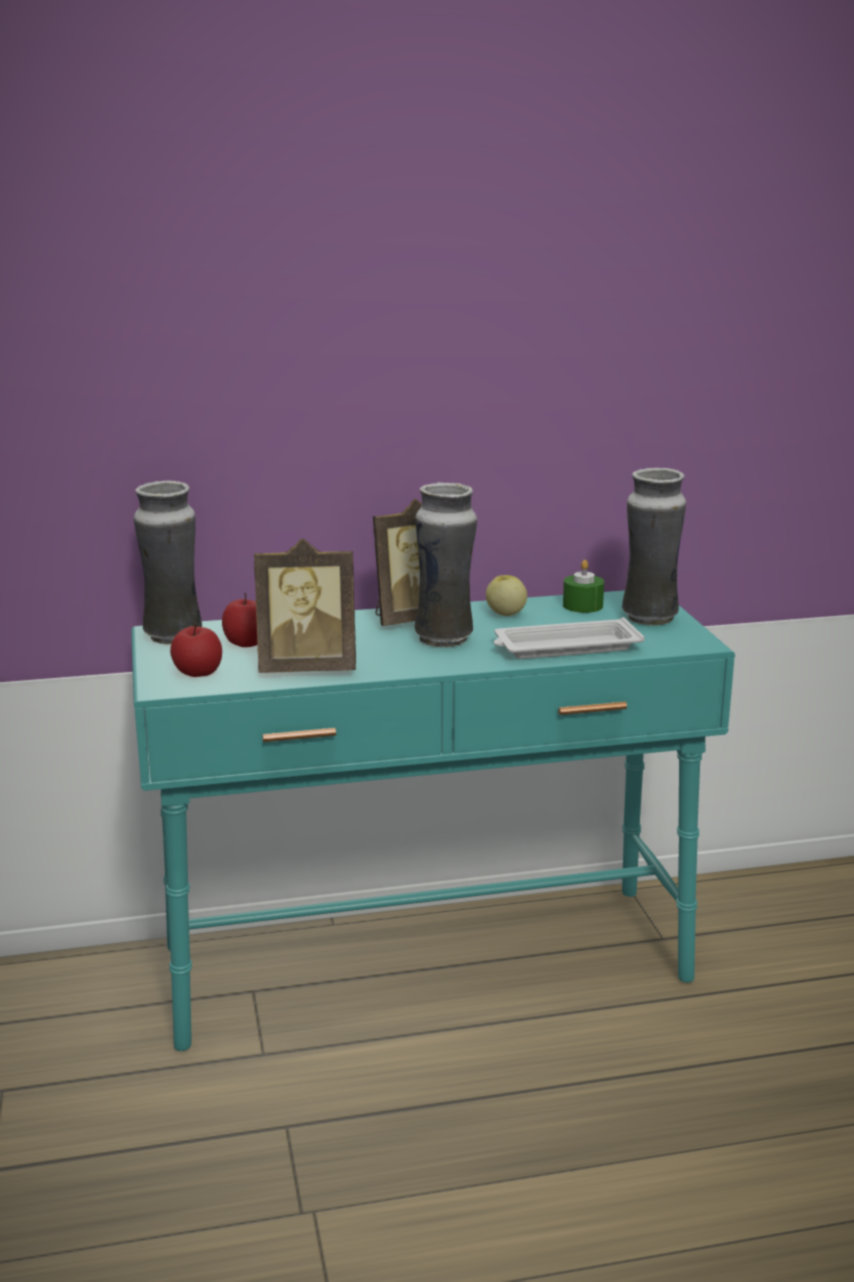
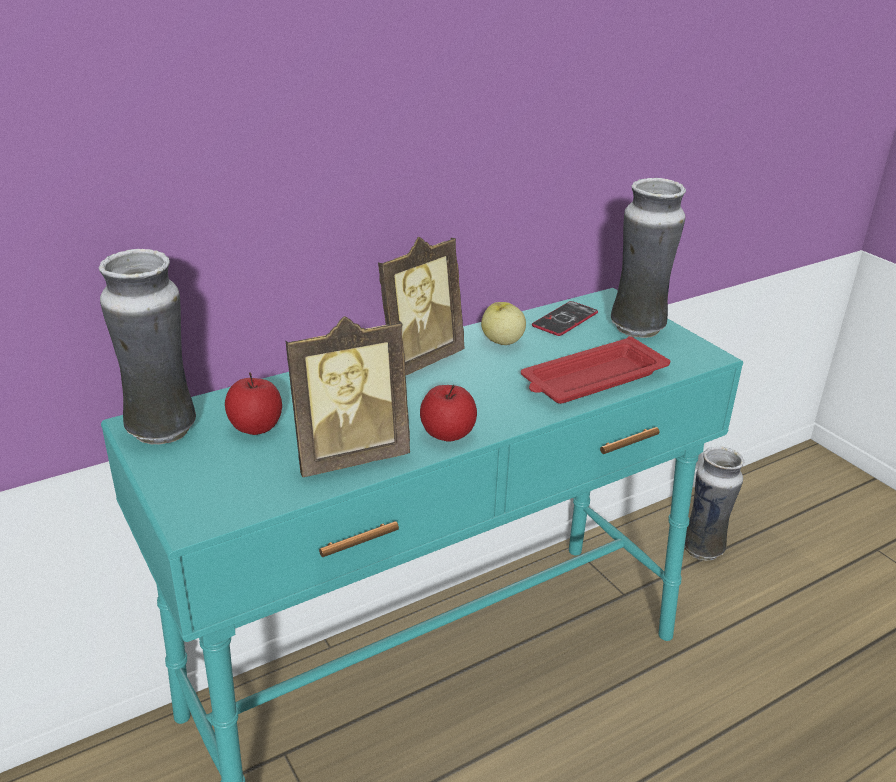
camera: 20 degrees left, 10 degrees up
(198, 673) = (224, 487): apple -> apple (447, 434)
(445, 639) = (467, 386): vase -> vase (703, 548)
(565, 647) = (591, 380): white tray -> red tray
(582, 605) = (565, 320): green candle -> phone

